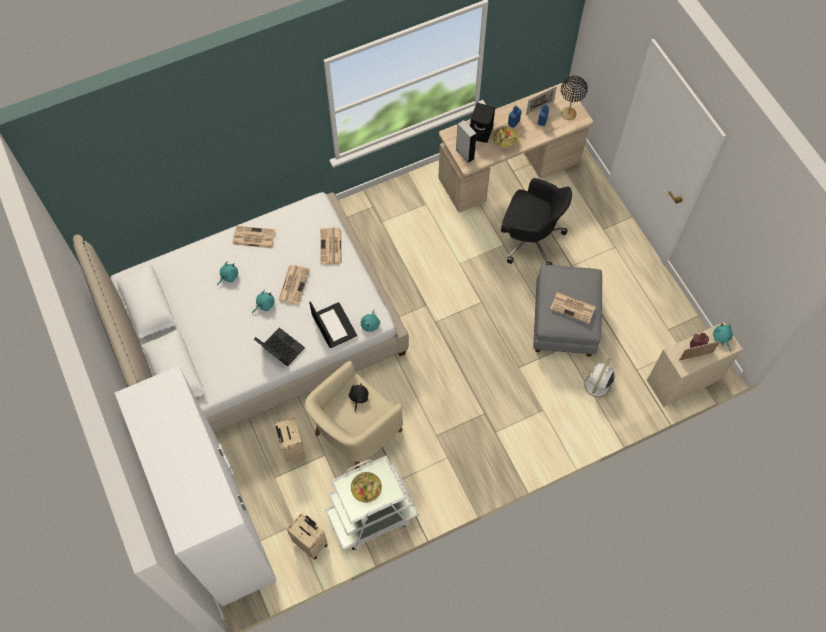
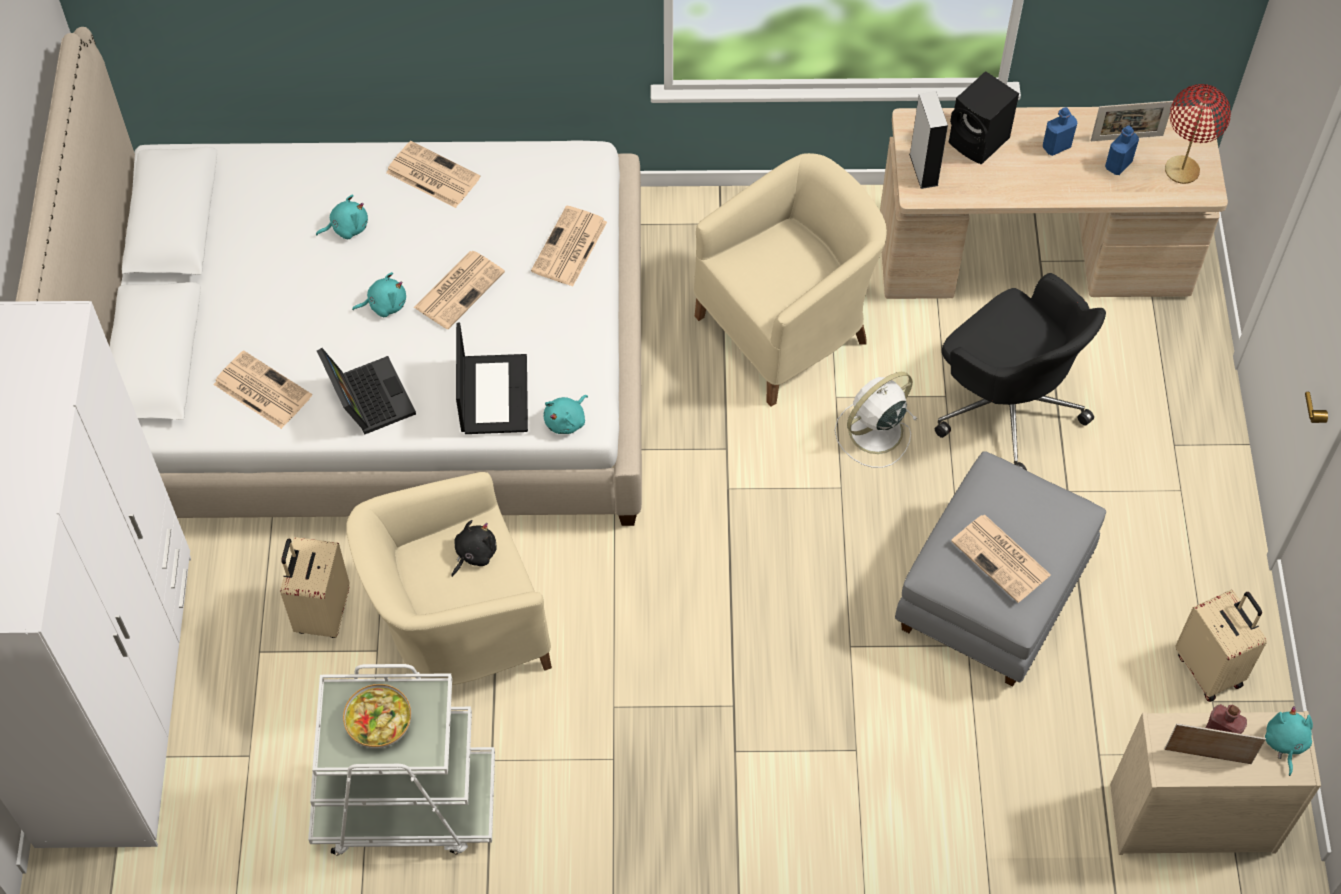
camera: 25 degrees right, 5 degrees down
(230, 365) = (261, 390): none -> newspaper
(311, 542) = (261, 803): beige suitcase -> beige suitcase (1210, 669)
(424, 242) = (787, 329): none -> beige armchair
(505, 141) = (1019, 174): bowl -> none
(568, 114) = (1181, 170): black table lamp -> red table lamp
(596, 386) = (995, 751): white fan -> white fan (873, 432)

